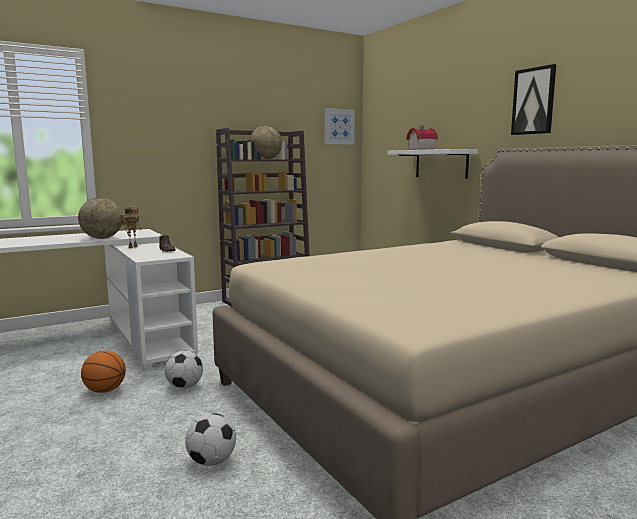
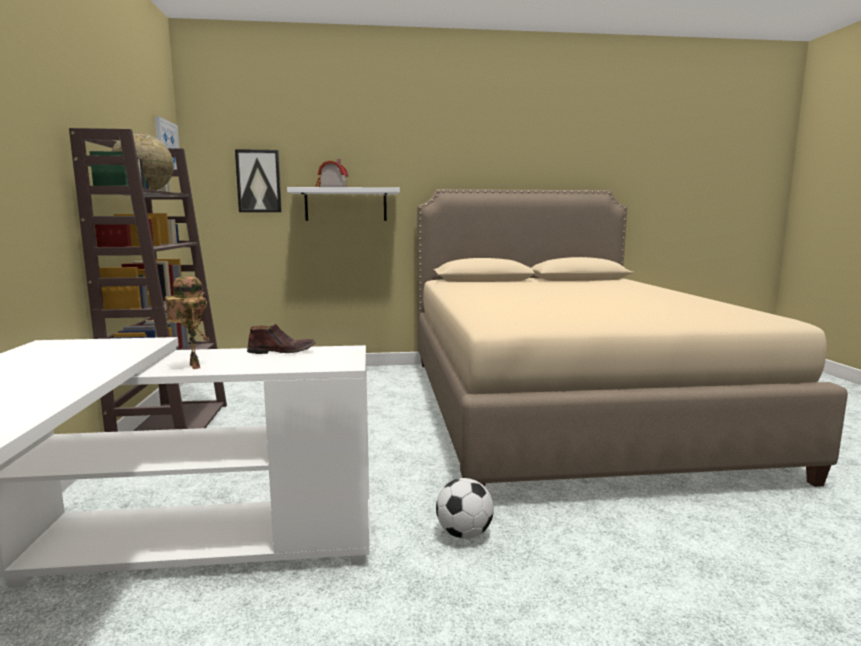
camera: 65 degrees left, 0 degrees up
(102, 238) = (91, 367): globe -> none
(105, 390) = (426, 612): basketball -> none
(211, 461) = (685, 539): football -> none
(533, 101) = (460, 146): picture -> picture (259, 181)

